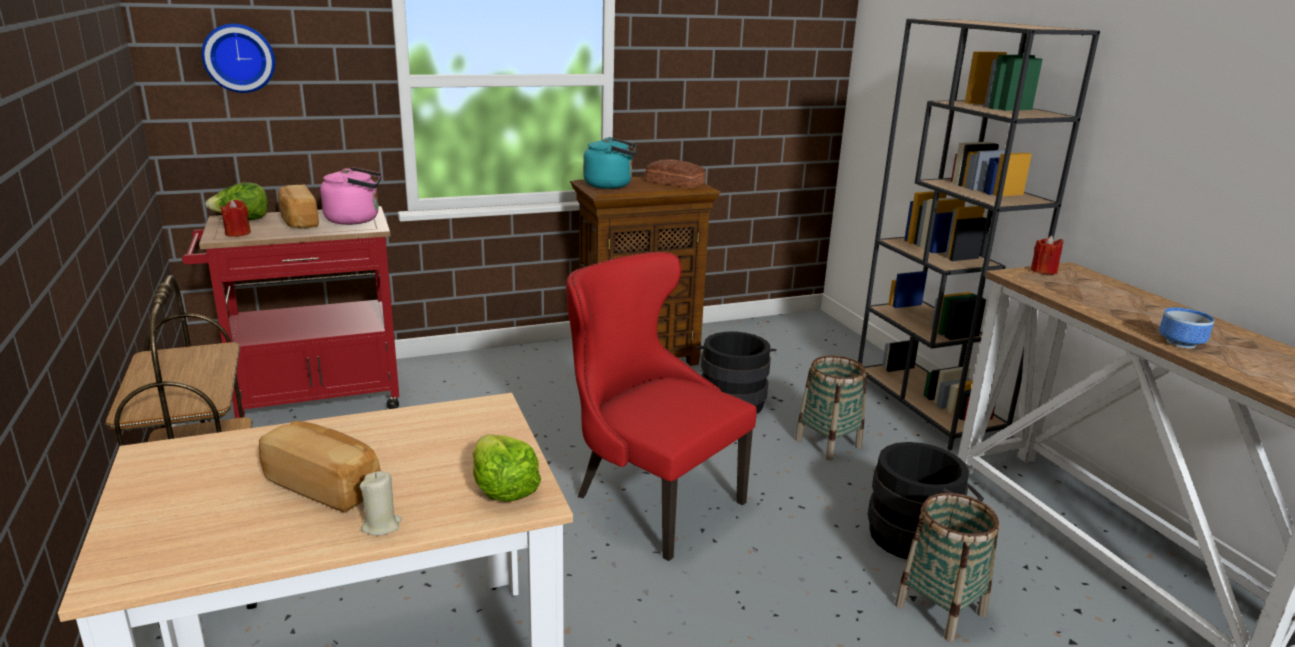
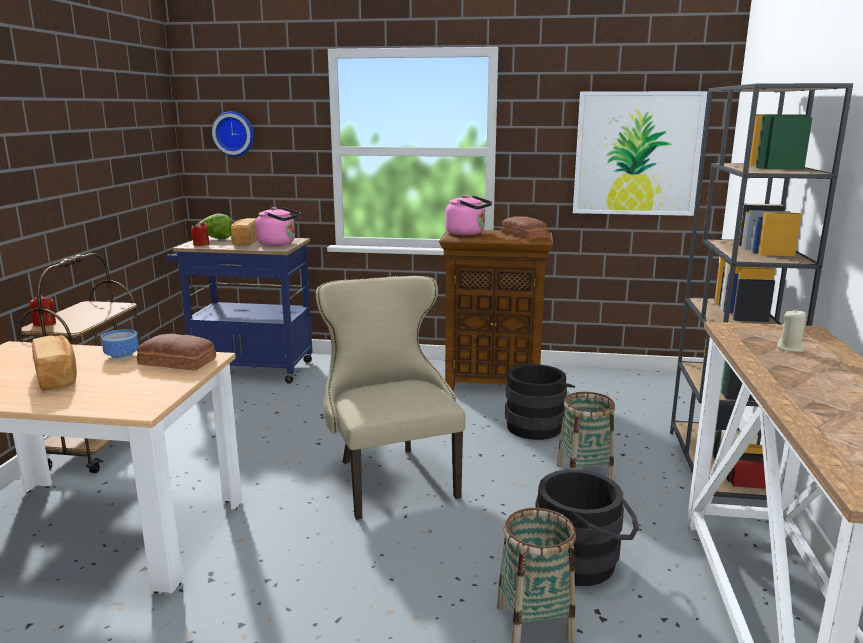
camera: 30 degrees right, 5 degrees down
(312, 401) = (249, 369): red cart -> blue cart
(381, 525) = (49, 401): beige candle -> beige candle (790, 348)
(460, 422) = (177, 362): none -> bread
(503, 488) = (138, 399): lettuce -> none
(611, 185) = (468, 233): turquoise kettle -> pink kettle
(651, 500) = (390, 477): red chair -> beige chair
(763, 79) = (637, 154): none -> picture
(1043, 271) = (769, 328): red candle -> red candle (44, 324)
(1181, 344) = (798, 401): bowl -> bowl (120, 356)

